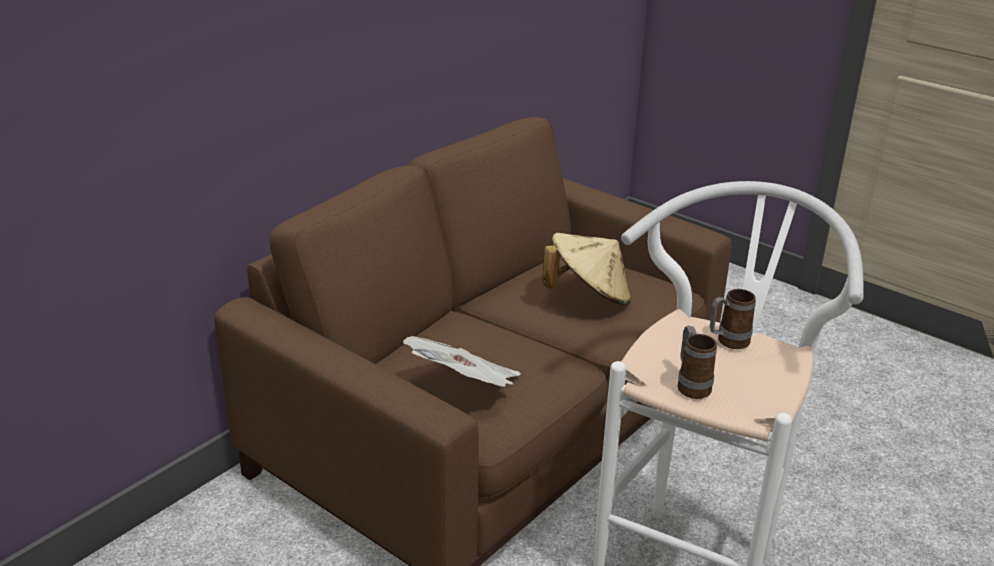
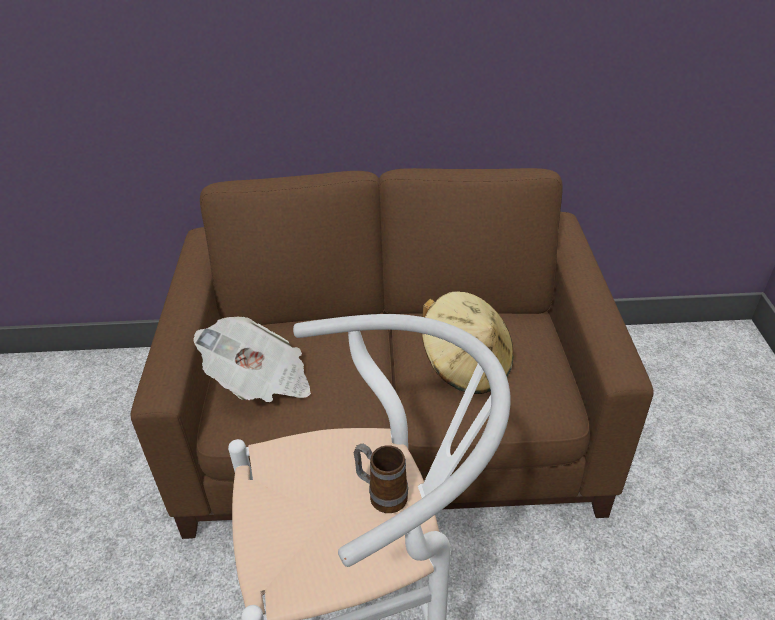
camera: 50 degrees right, 10 degrees up
(691, 385) = (276, 509): mug -> none

